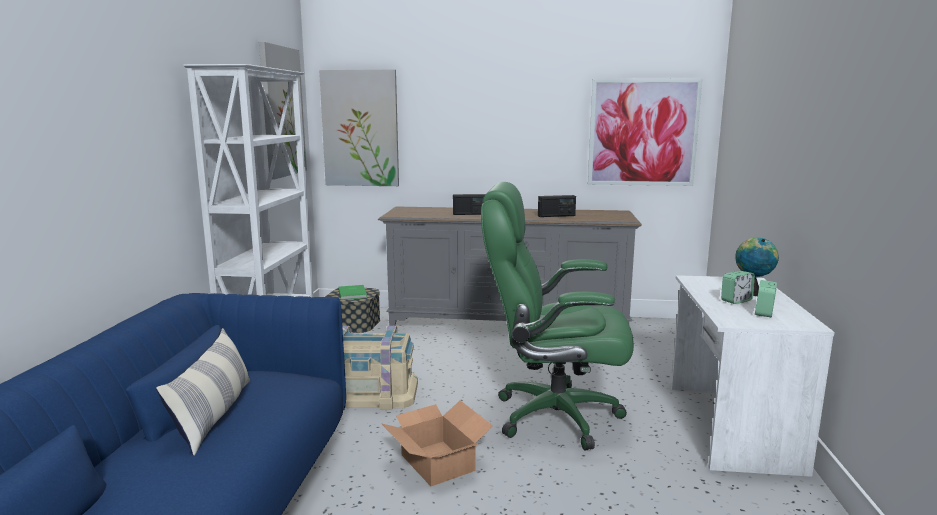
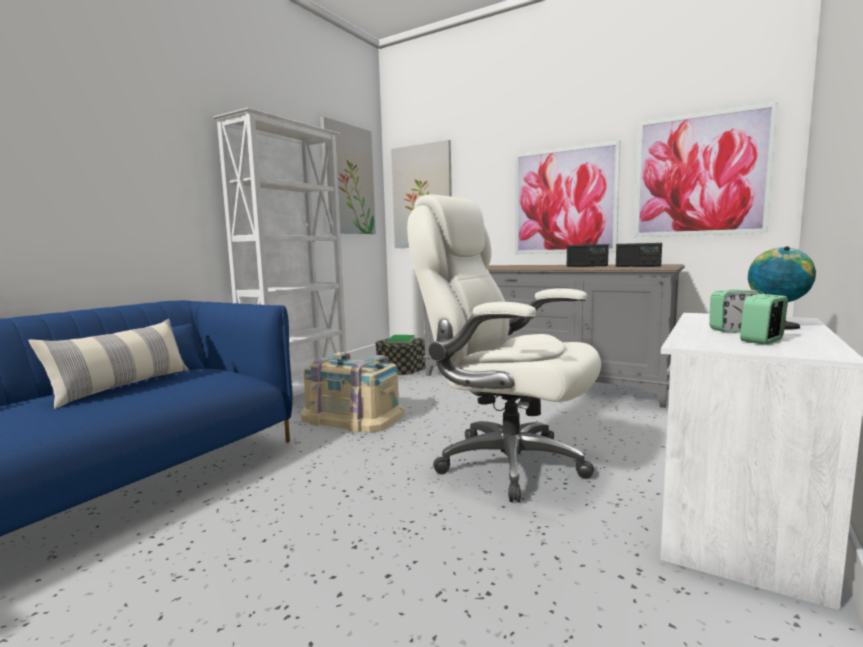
camera: 25 degrees right, 5 degrees down
(438, 462) = (347, 481): cardboard box -> none
(471, 214) = (502, 266): radio -> radio (637, 266)
(522, 146) = (564, 201): none -> picture
(553, 416) = (507, 463): green office chair -> white office chair

